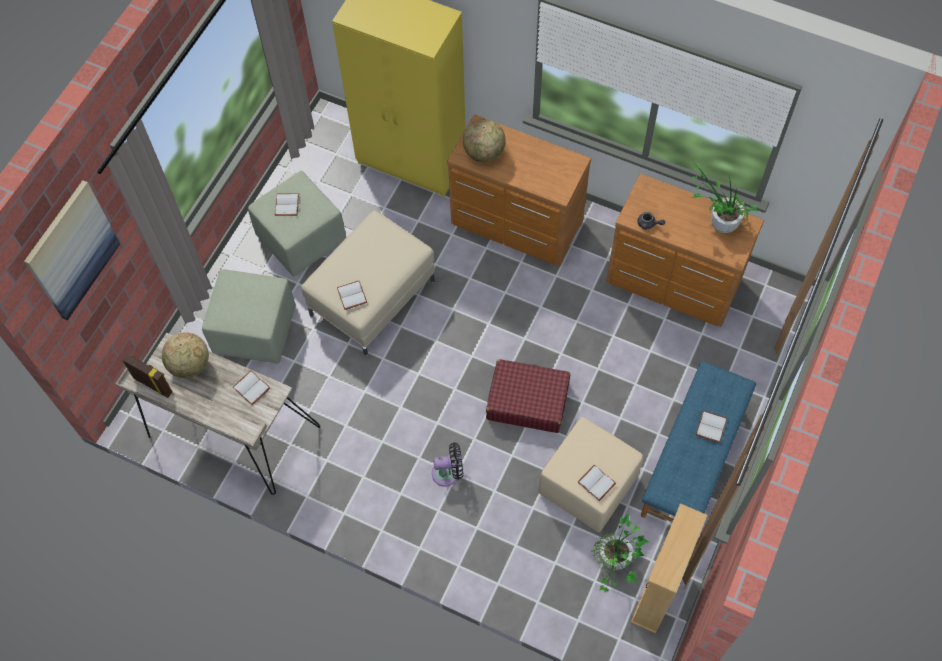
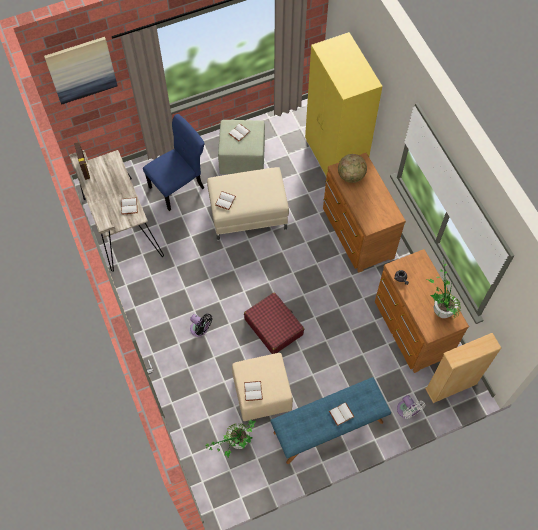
camera: 40 degrees right, 0 degrees up
(190, 365) = (113, 173): globe -> none
(256, 330) = (178, 186): green ottoman -> blue chair
(657, 592) = (243, 476): beige bookcase -> beige bookcase (451, 386)
(753, 373) = (407, 411): none -> white fan

